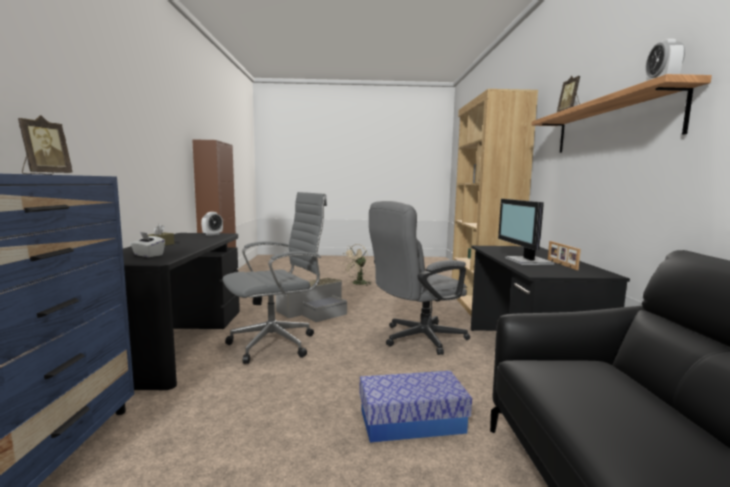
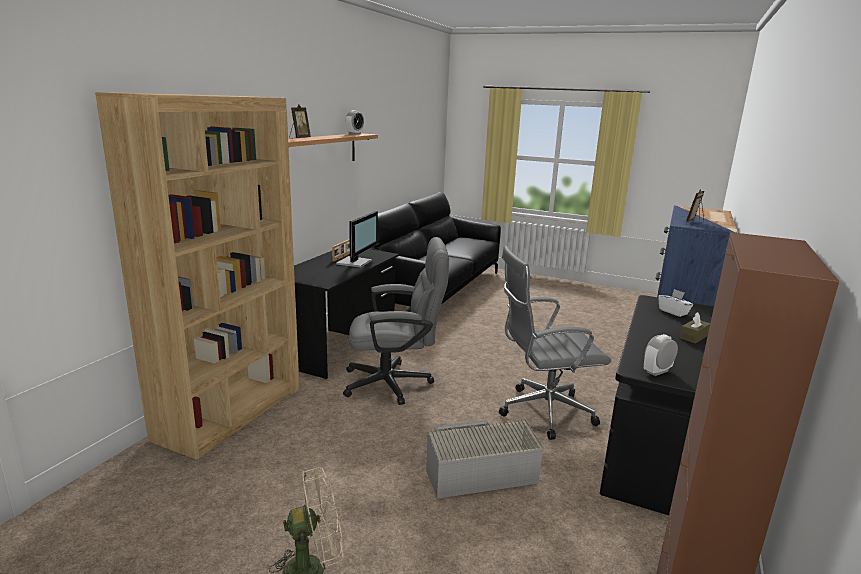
camera: 155 degrees left, 10 degrees up
(411, 421) = (470, 336): storage box -> none

